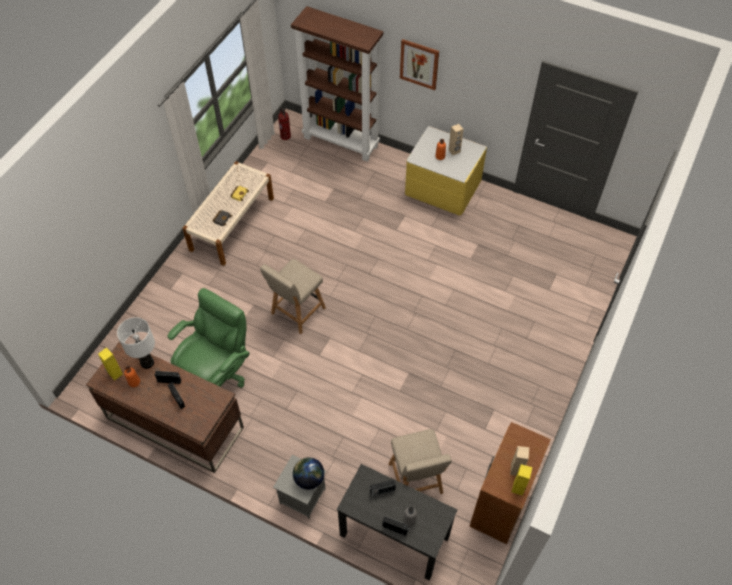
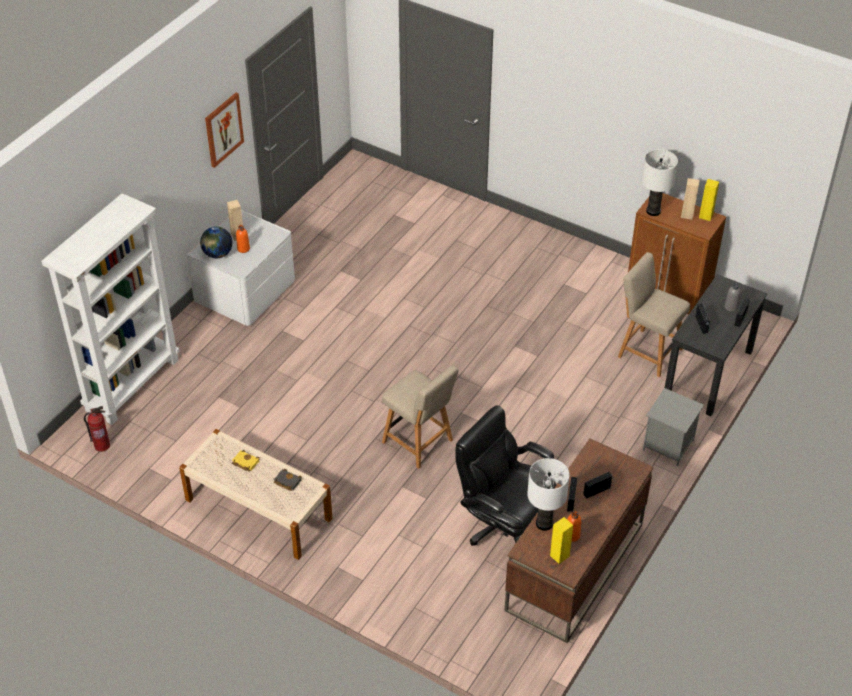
camera: 85 degrees left, 10 degrees down
(217, 373) = (504, 524): green office chair -> black office chair
(309, 478) = (674, 401): globe -> globe (217, 254)
(341, 141) = (132, 384): brown bookcase -> white bookcase
(416, 481) = (647, 351): beige chair -> beige chair turned 135 degrees counterclockwise
(419, 64) = (158, 192): picture -> picture (223, 129)
(442, 188) = (245, 292): yellow nightstand -> white nightstand
(516, 437) = (653, 211): none -> white table lamp

